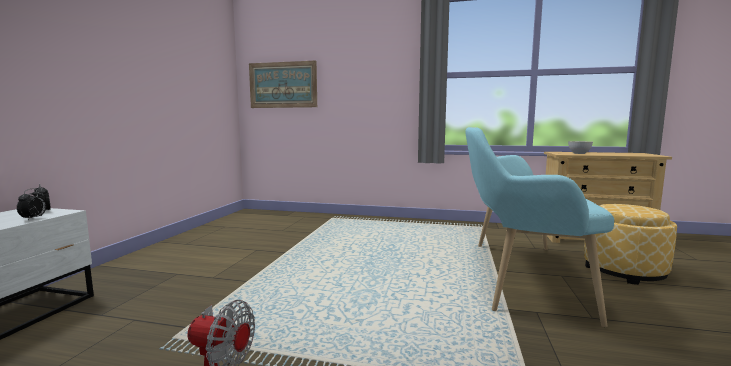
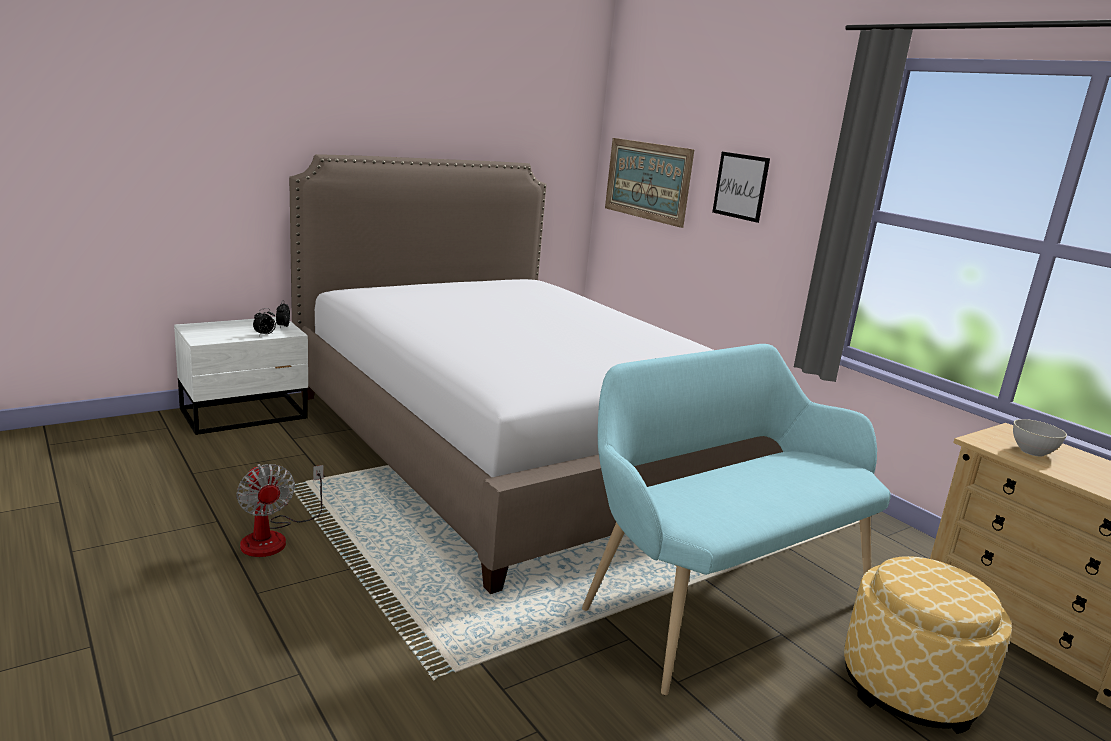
camera: 40 degrees right, 10 degrees up
(289, 255) = (511, 446): none -> bed
(354, 75) = (740, 186): none -> picture

